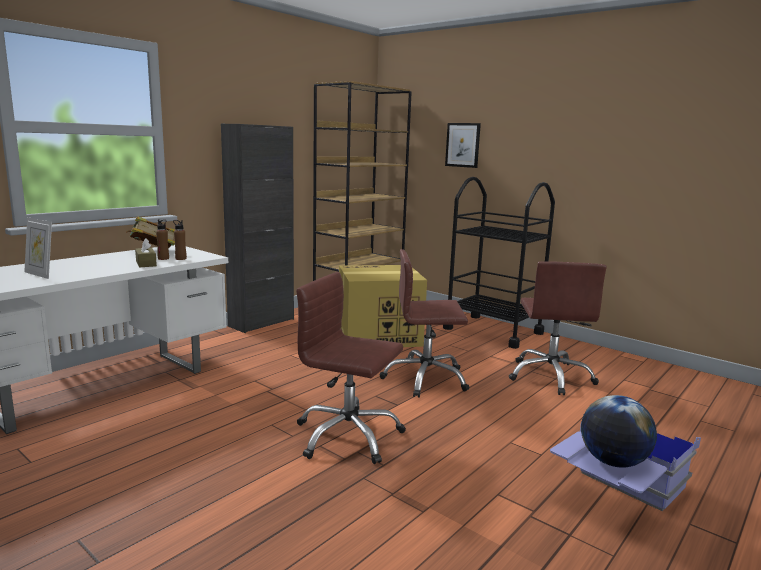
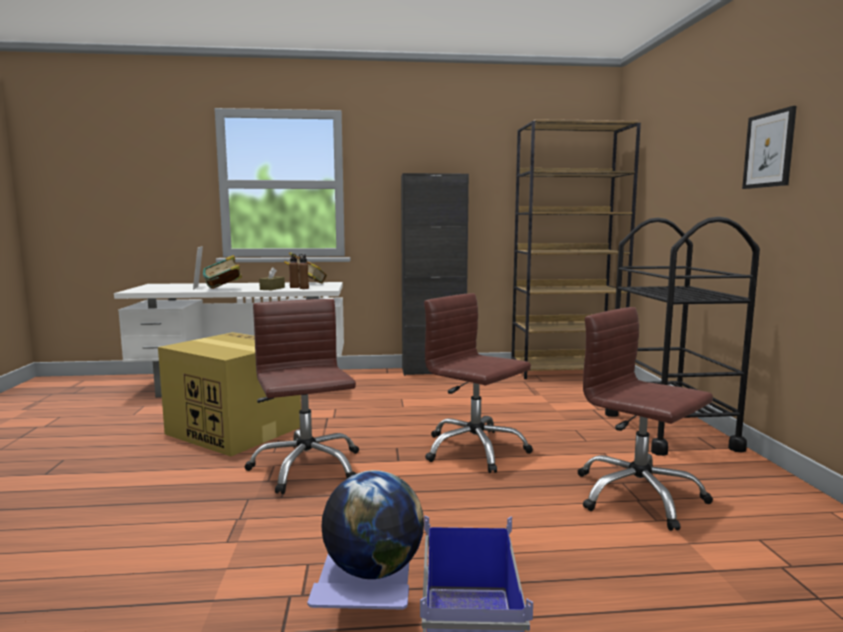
camera: 45 degrees right, 5 degrees down
(90, 273) = (224, 289): none -> book
(377, 336) = (512, 403): cardboard box -> cardboard box (232, 430)
(462, 145) = (680, 180): picture -> picture (769, 150)
(550, 376) = (637, 496): brown office chair -> brown office chair turned 90 degrees clockwise

